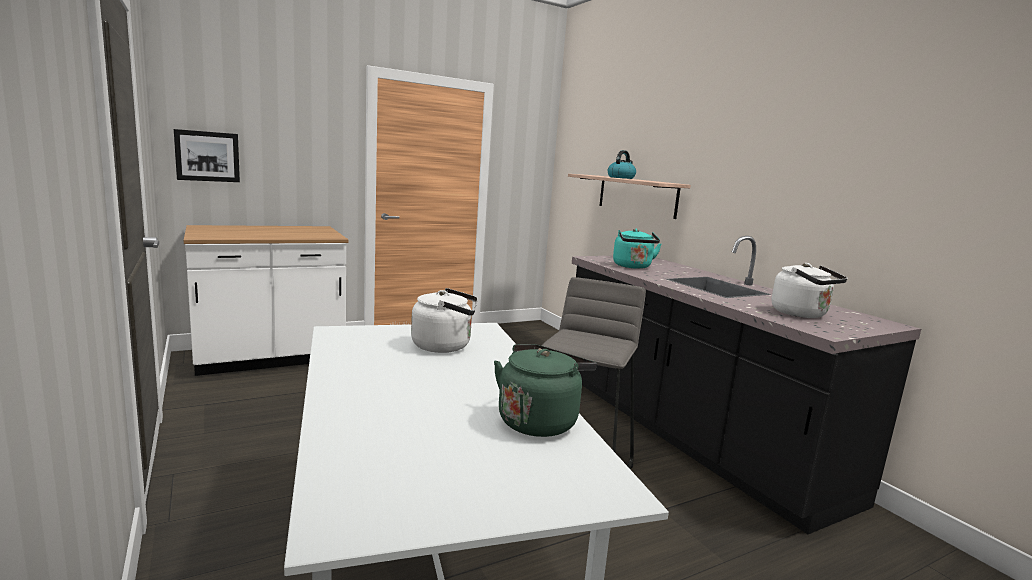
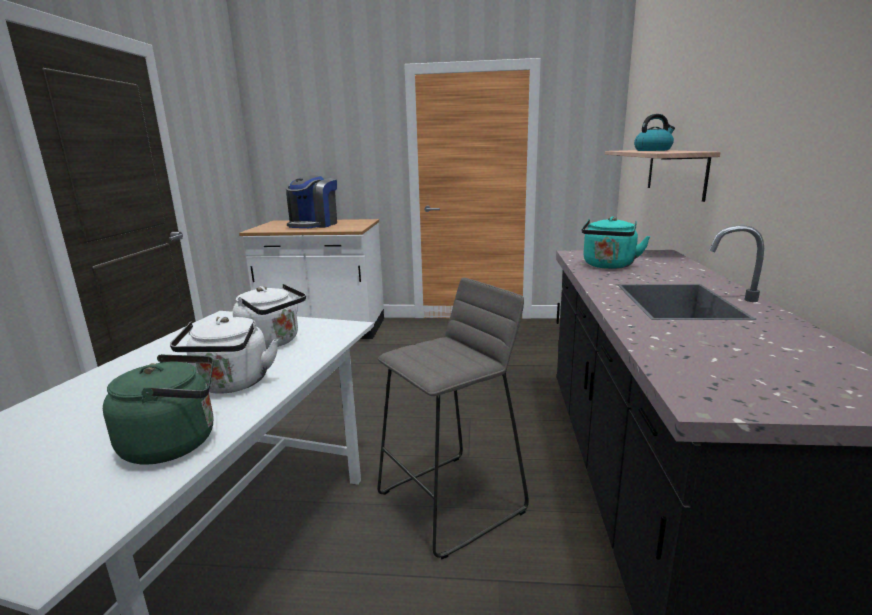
camera: 35 degrees right, 5 degrees up
(207, 156) = (283, 164): picture -> none
(267, 231) = (314, 225): none -> coffee machine
(802, 314) = (735, 360): white kettle -> white kettle (231, 384)

